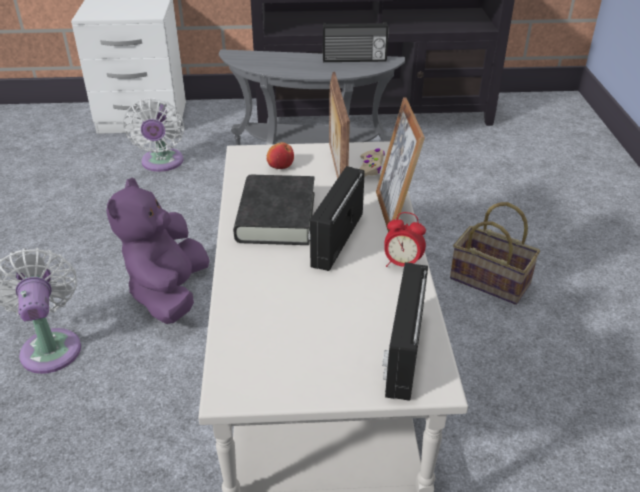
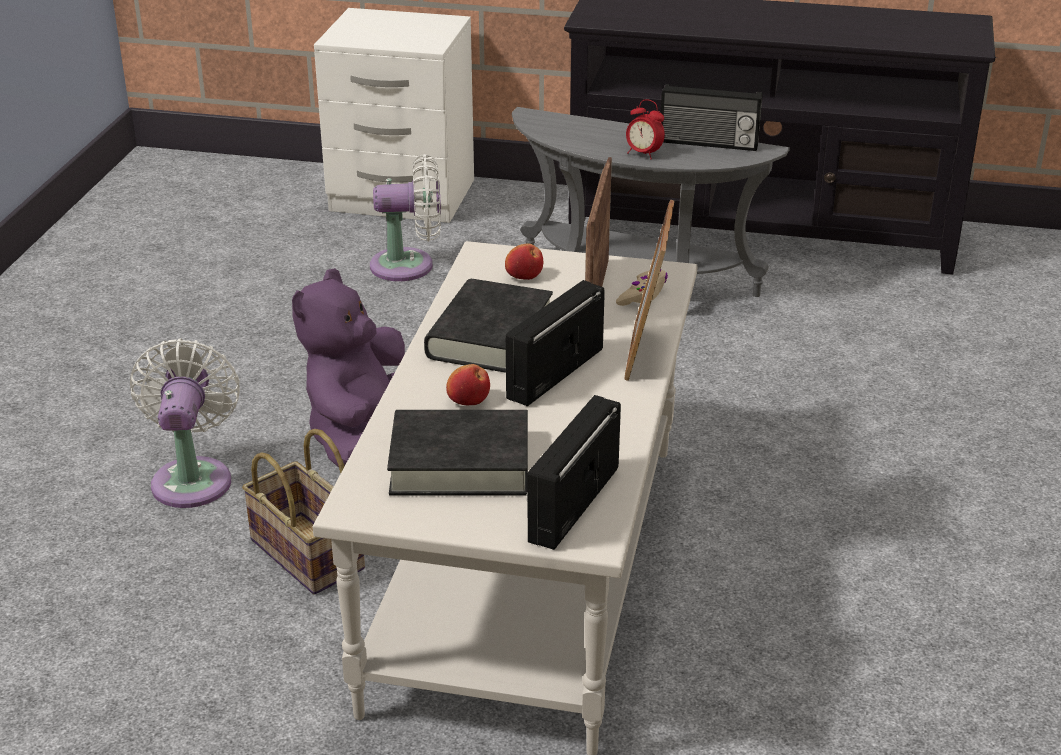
camera: 15 degrees right, 5 degrees down
(162, 163) = (409, 266): white fan -> white fan turned 105 degrees counterclockwise
(282, 273) = (468, 400): none -> apple
(299, 331) = (460, 463): none -> black book
(402, 264) = (623, 413): alarm clock -> alarm clock (643, 154)
(492, 281) = (834, 496): basket -> basket (311, 555)

